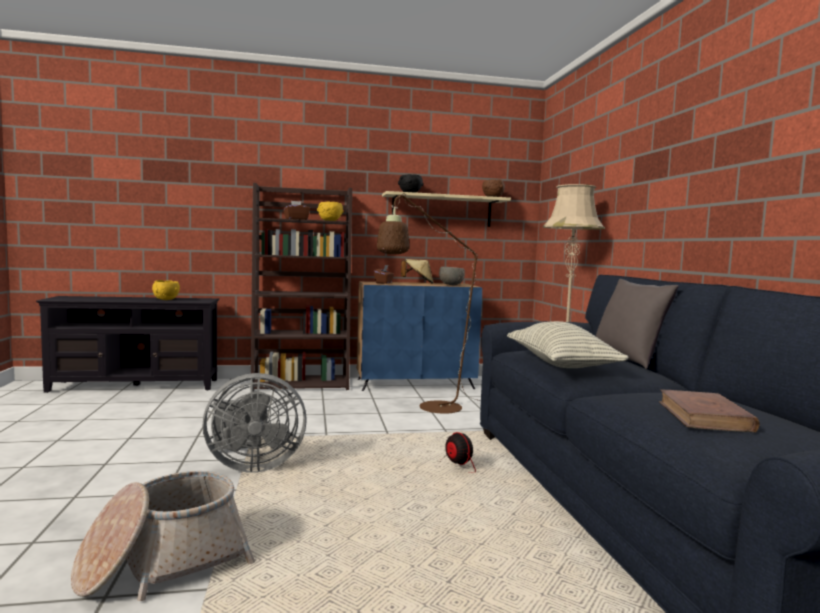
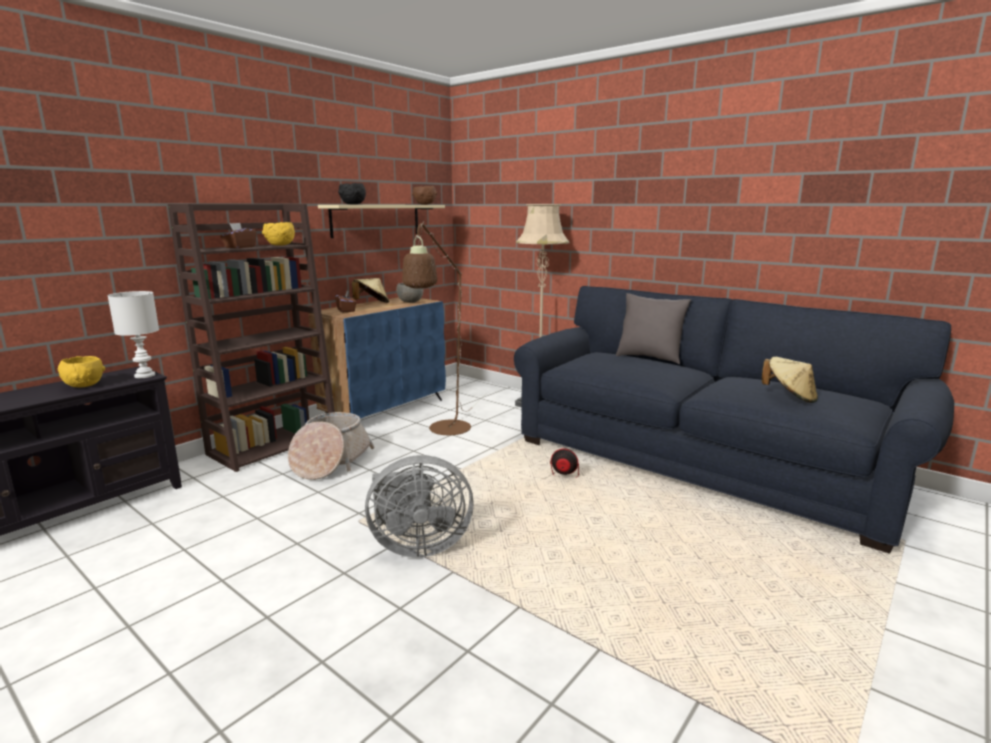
camera: 40 degrees left, 10 degrees up
(163, 562) = (532, 655): basket -> basket (330, 461)
(202, 301) = (144, 376): none -> white table lamp
(252, 465) = (417, 546): grey fan -> grey fan turned 45 degrees clockwise
(560, 364) = (632, 374): pillow -> none
(704, 416) = (789, 397): brown book -> beige hat

